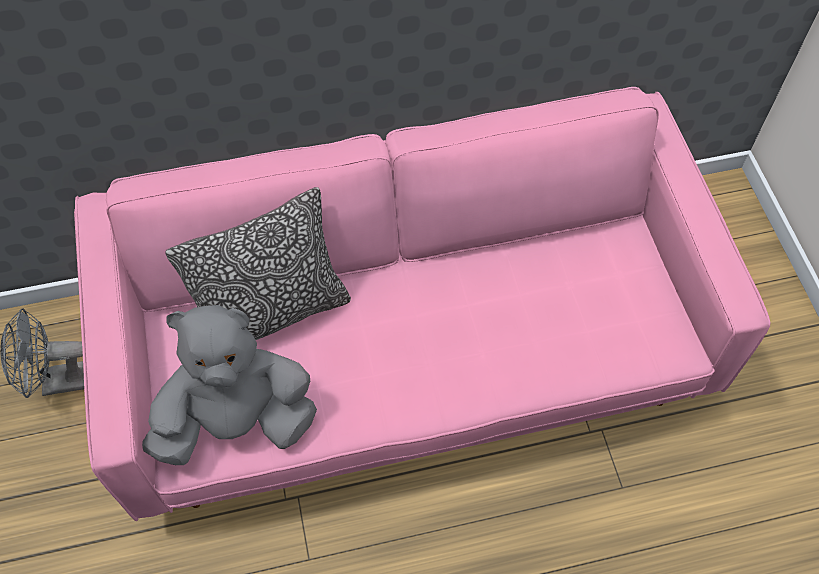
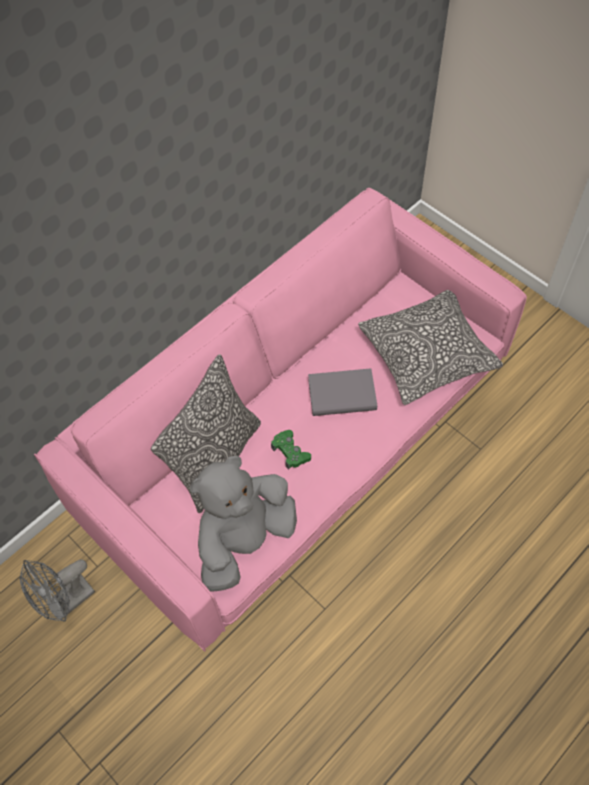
camera: 30 degrees left, 0 degrees up
(359, 353) = (290, 452): none -> green game controller
(465, 321) = (342, 395): none -> grey book
(603, 330) = (427, 354): none -> pillow

